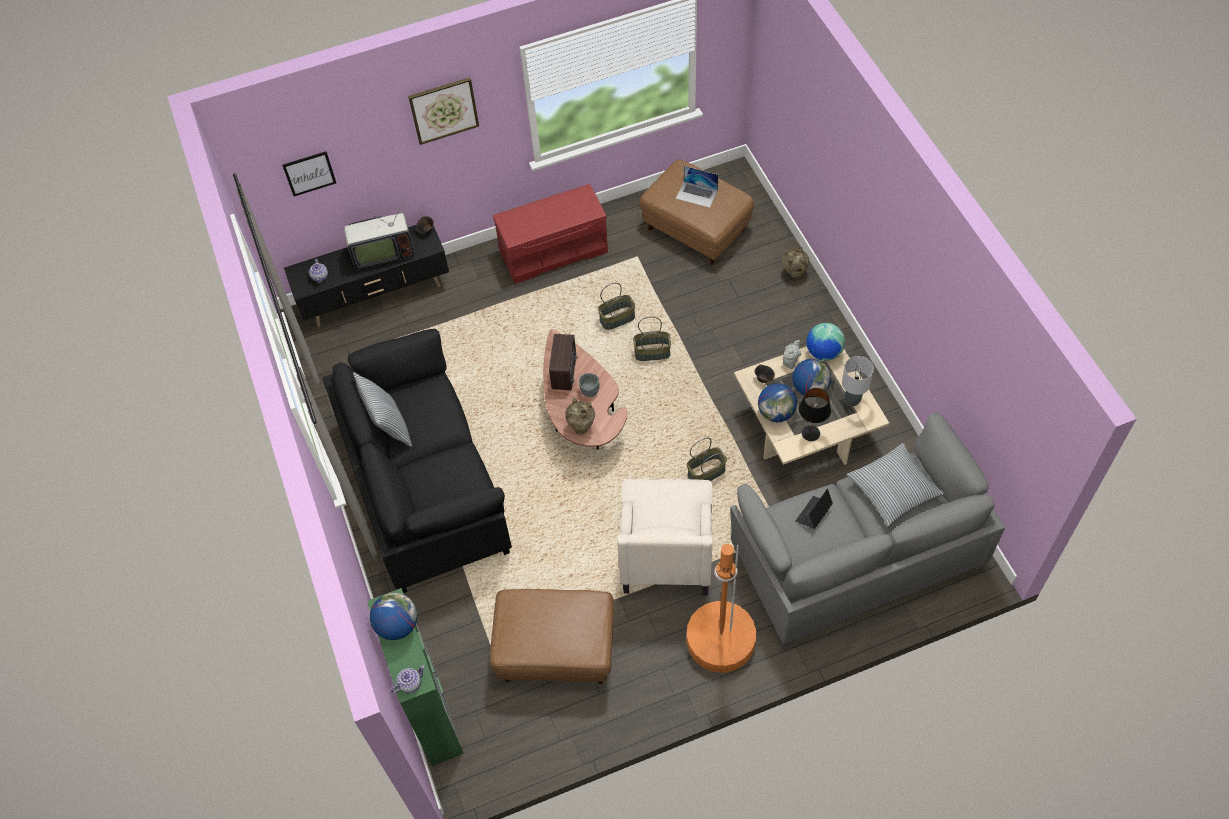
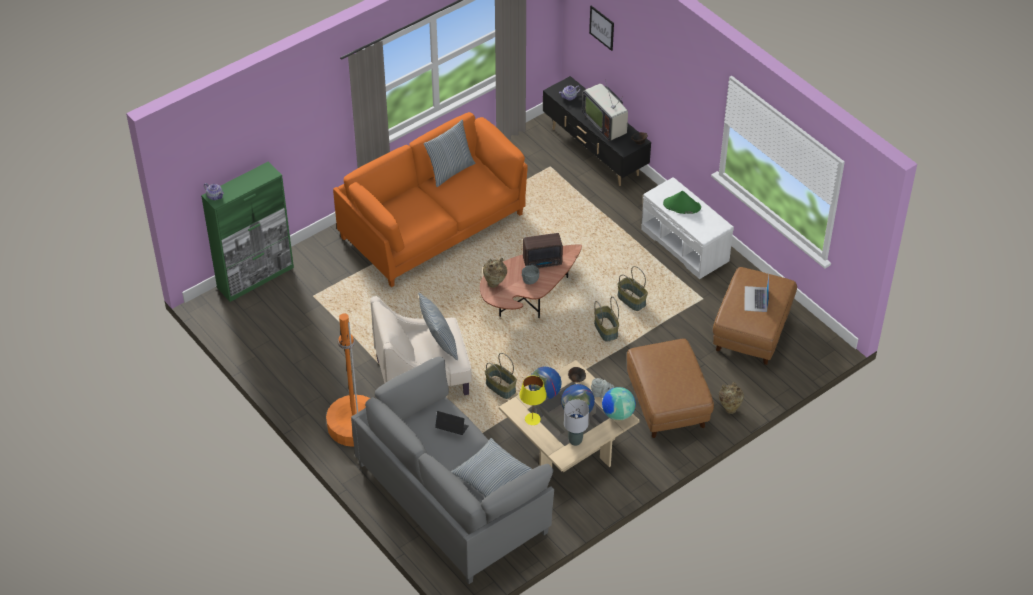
camera: 70 degrees right, 10 degrees down
(397, 625) = (254, 180): globe -> none
(425, 486) = (433, 227): black sofa -> orange sofa
(444, 110) = (679, 70): picture -> none
(541, 218) = (681, 206): none -> green hat
(554, 251) = (686, 245): red bench -> white bench
(555, 650) = (320, 332): brown ottoman -> brown ottoman (666, 403)
(665, 503) = (439, 343): none -> pillow
(810, 433) = (532, 419): black table lamp -> yellow table lamp

